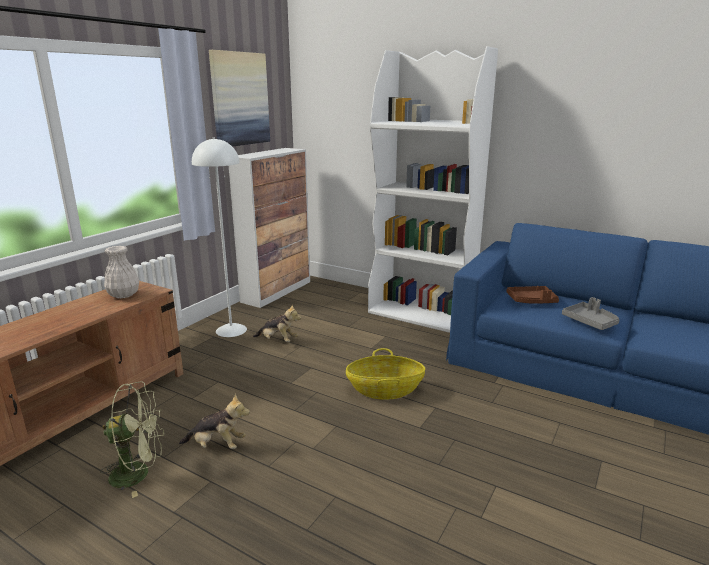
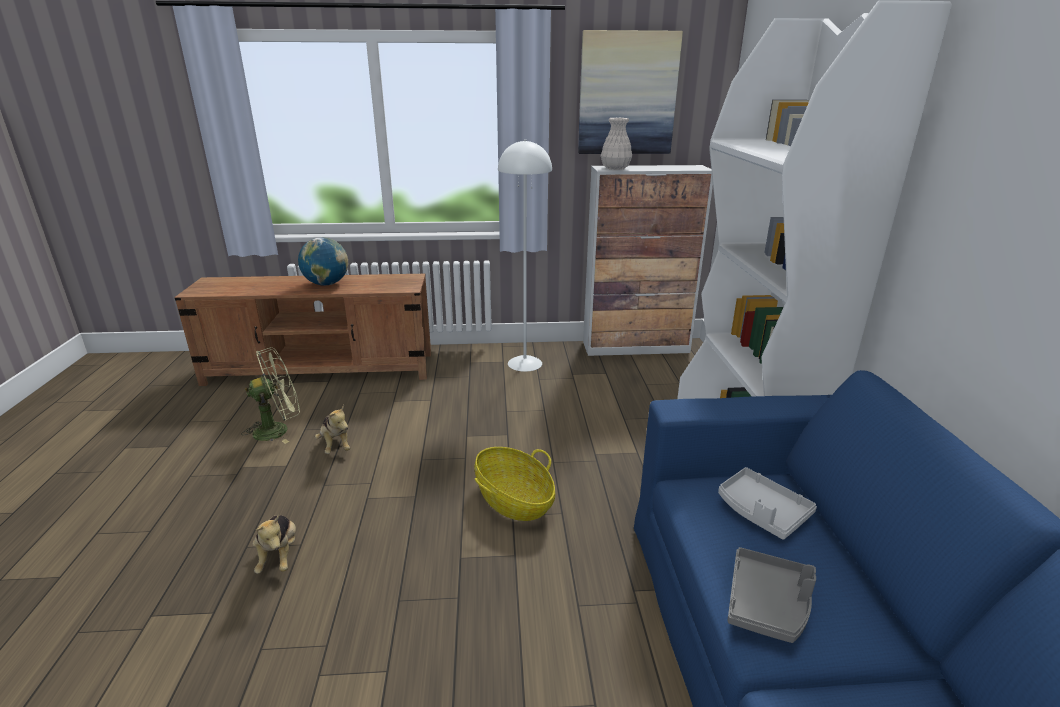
camera: 55 degrees right, 5 degrees up
(64, 317) = (326, 284): none -> globe
(123, 295) = (387, 283): white vase -> white vase (615, 168)
(138, 473) = (278, 429): green fan -> green fan turned 75 degrees counterclockwise
(278, 340) = (536, 394): plush toy -> plush toy (279, 556)
(531, 301) = (761, 512): brown tray -> grey tray

